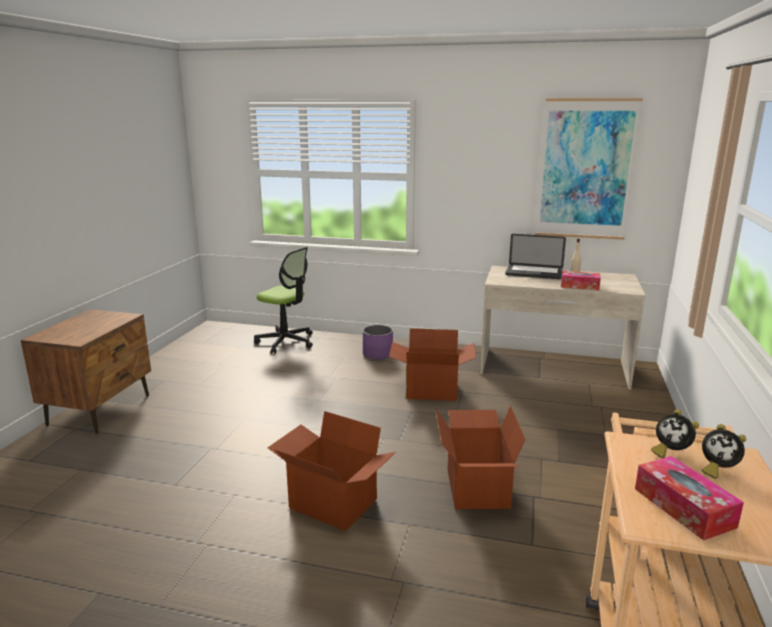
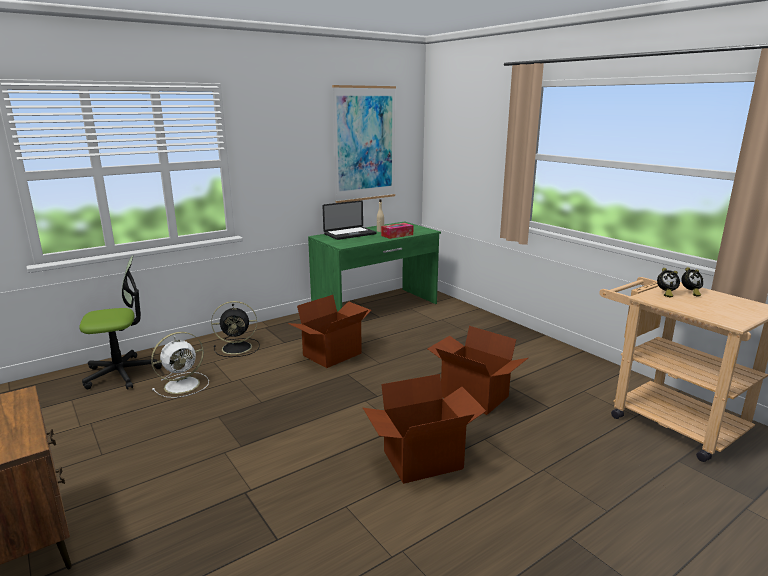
camera: 50 degrees left, 0 degrees up
(301, 365) = (183, 384): none -> white fan
(378, 354) = (238, 347): purple planter -> black fan
(553, 368) = (376, 307): beige desk -> green desk
(683, 507) = (723, 311): tissue box -> none

